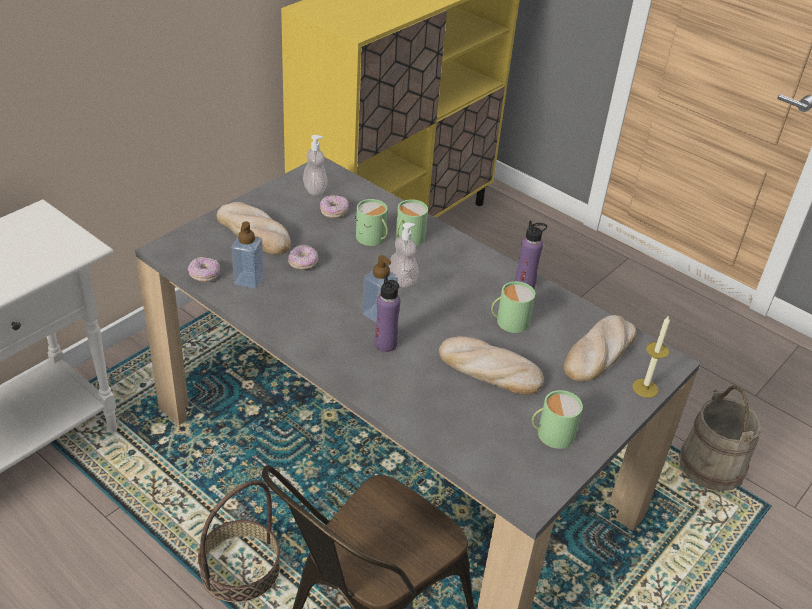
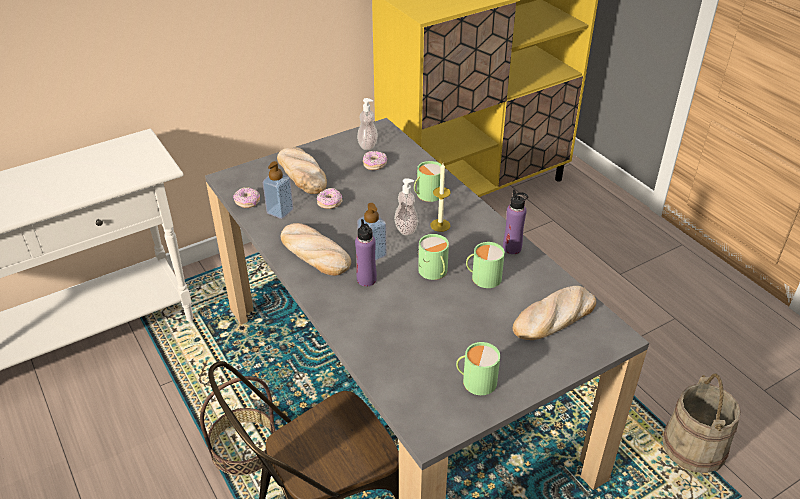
camera: 20 degrees right, 0 degrees up
(372, 238) = (397, 191): green mug -> green mug (434, 272)
(489, 370) = (445, 316): bread -> bread (314, 252)
(645, 388) = (583, 356): candle -> candle (440, 225)

